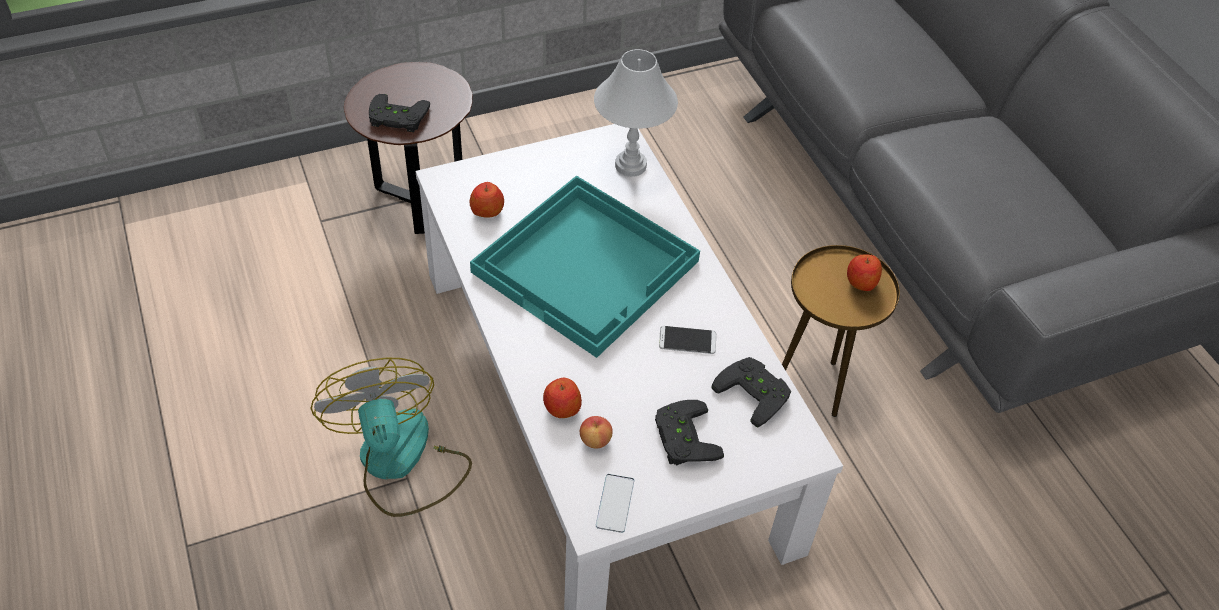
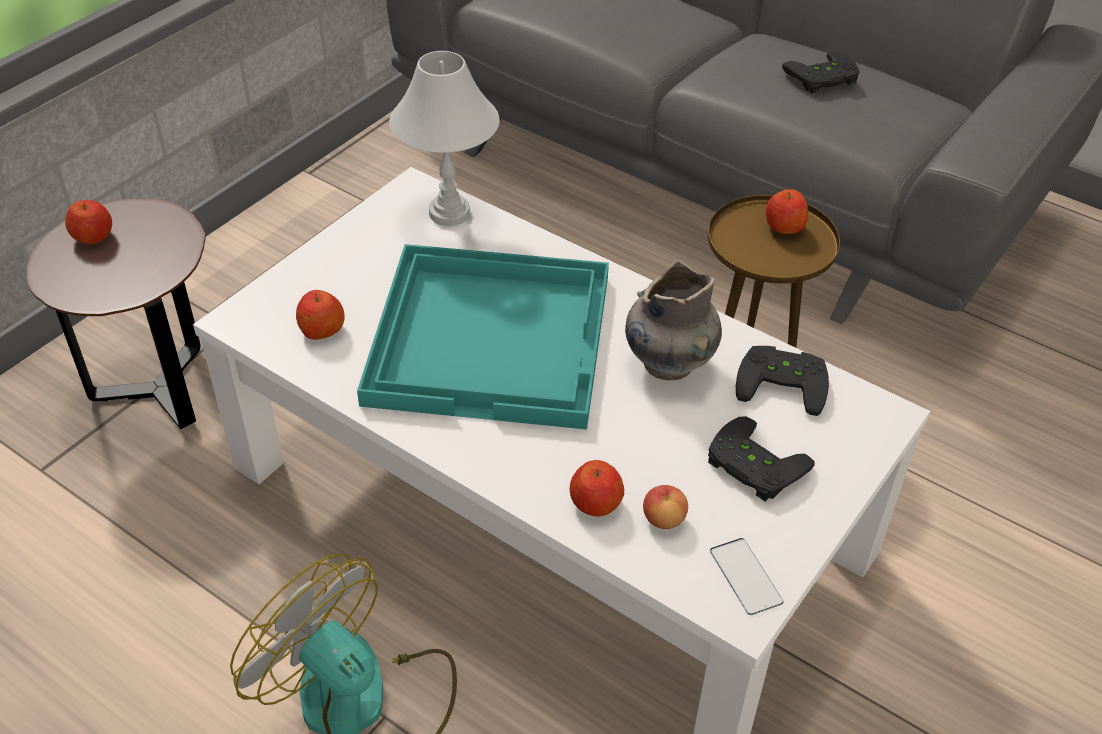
camera: 30 degrees left, 5 degrees down
(397, 119) = (117, 278): black game controller -> black game controller (823, 79)
(403, 84) = (94, 236): none -> apple
(687, 340) = (667, 363): phone -> grey vase

